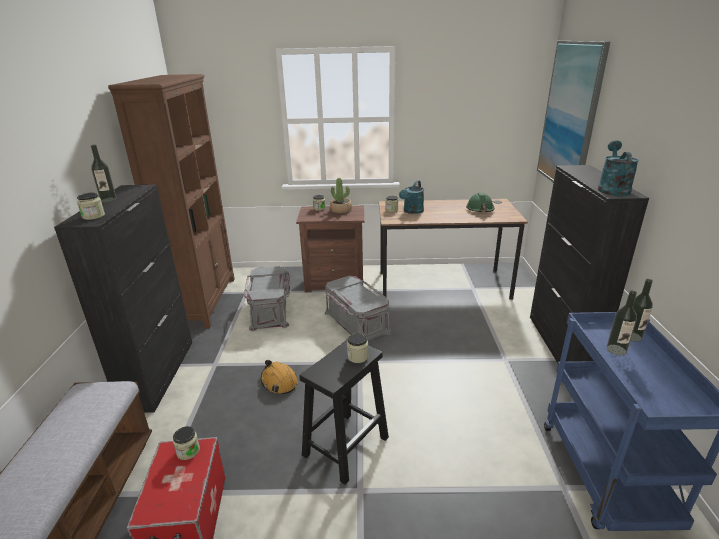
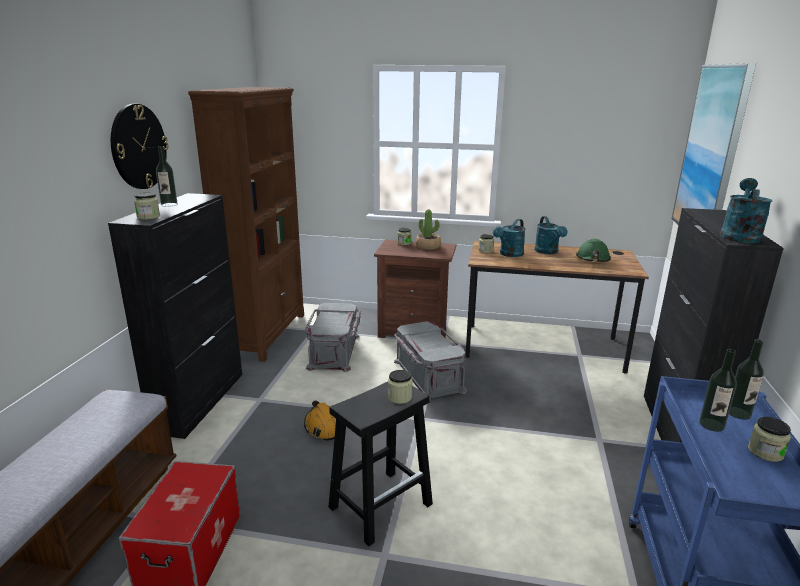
camera: 10 degrees right, 5 degrees down
(70, 147) = (138, 147): none -> wall clock
(188, 451) = (201, 474): jar -> jar (765, 452)
(442, 206) = (548, 252): none -> turquoise watering can

